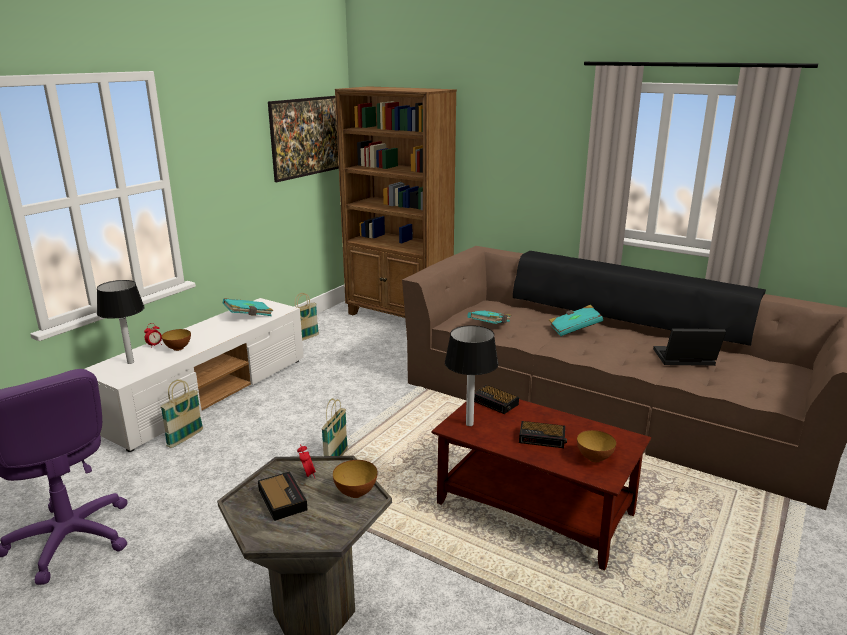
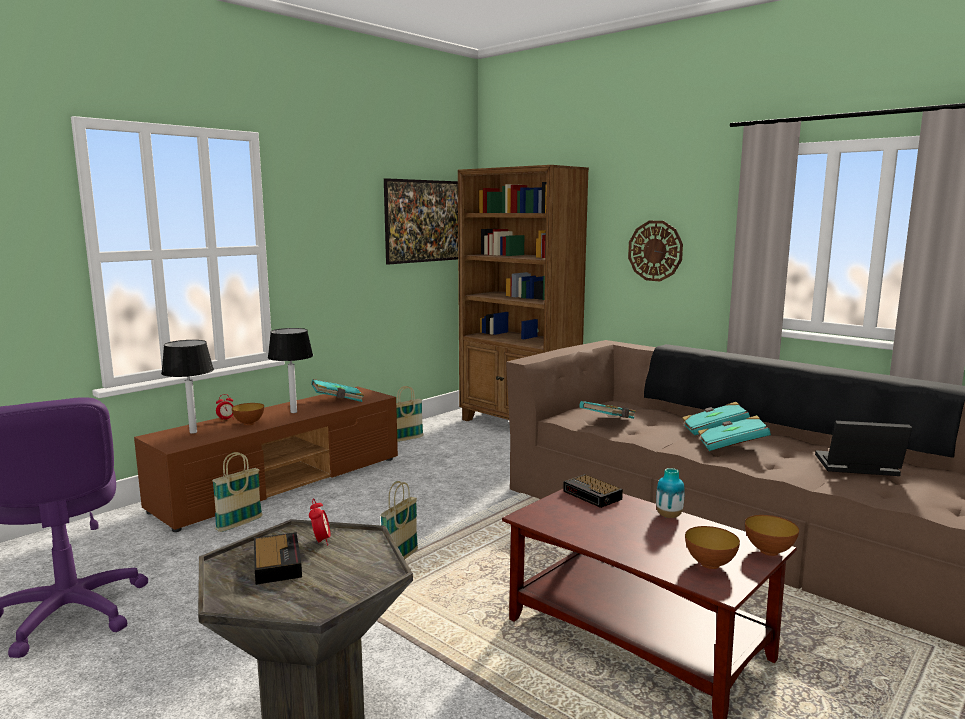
camera: 10 degrees right, 10 degrees down
(209, 393) = (283, 483): white tv stand -> brown tv stand
(356, 493) = (370, 565): bowl -> bowl (769, 551)
(469, 423) = (552, 514): table lamp -> table lamp (294, 412)
(517, 167) = (655, 251): none -> wall clock
(543, 438) = (644, 536): alarm clock -> none
(556, 417) = (669, 516): none -> vase
(590, 345) = (731, 446): none -> turquoise book

